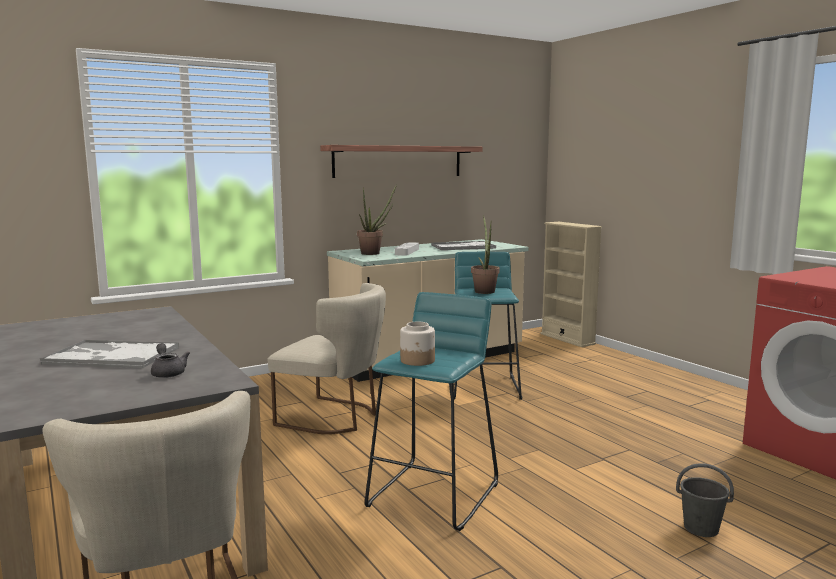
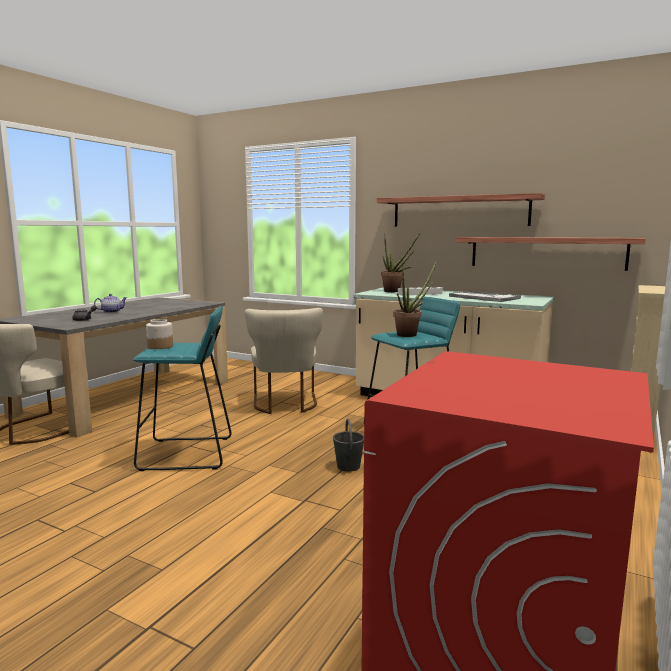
camera: 60 degrees right, 0 degrees up
(111, 356) = (111, 312): tray -> teapot
(471, 200) = (546, 252): none -> shelf
(701, 528) = (188, 563): grey bucket -> grey bucket (348, 466)

